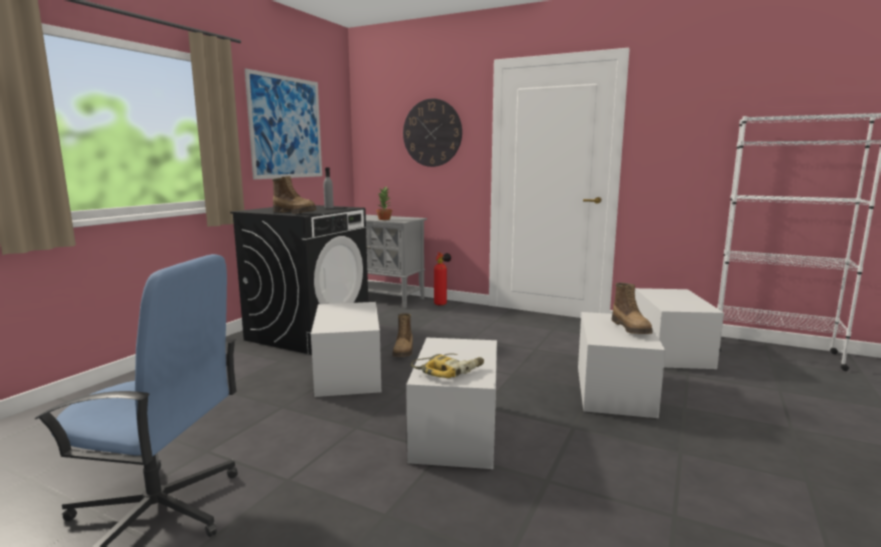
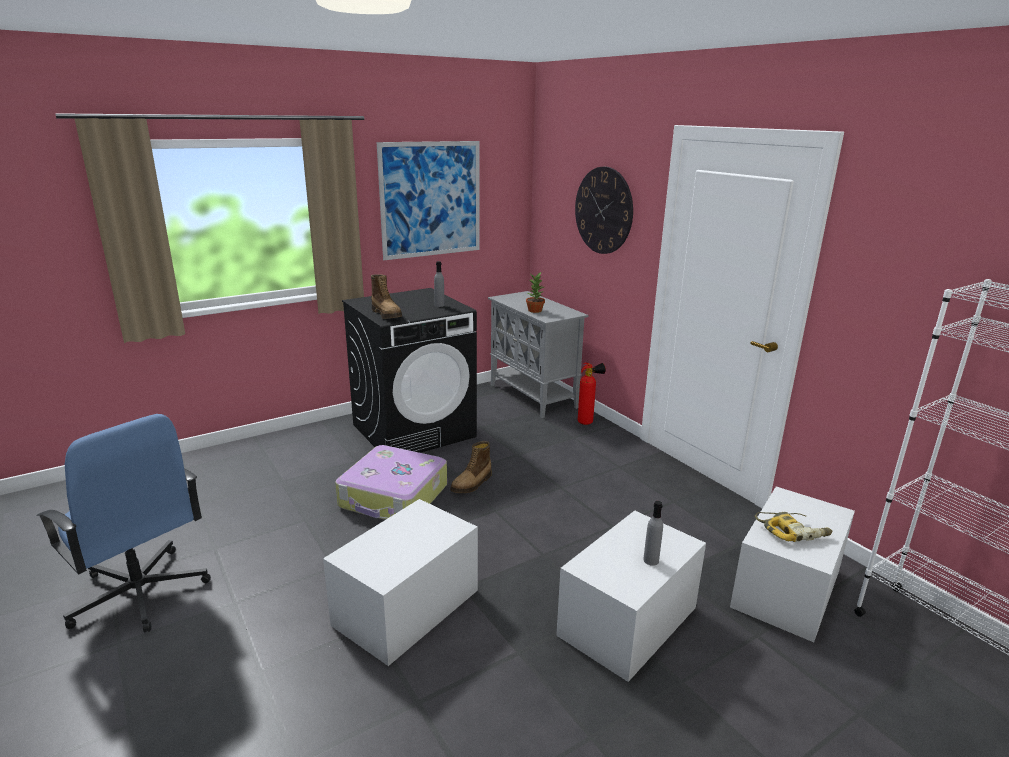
camera: 30 degrees right, 10 degrees up
(348, 373) = (394, 497): white storage box -> suitcase
(449, 370) = (377, 554): power drill -> power drill (792, 531)
(631, 328) = (651, 560): boot -> grey bottle

